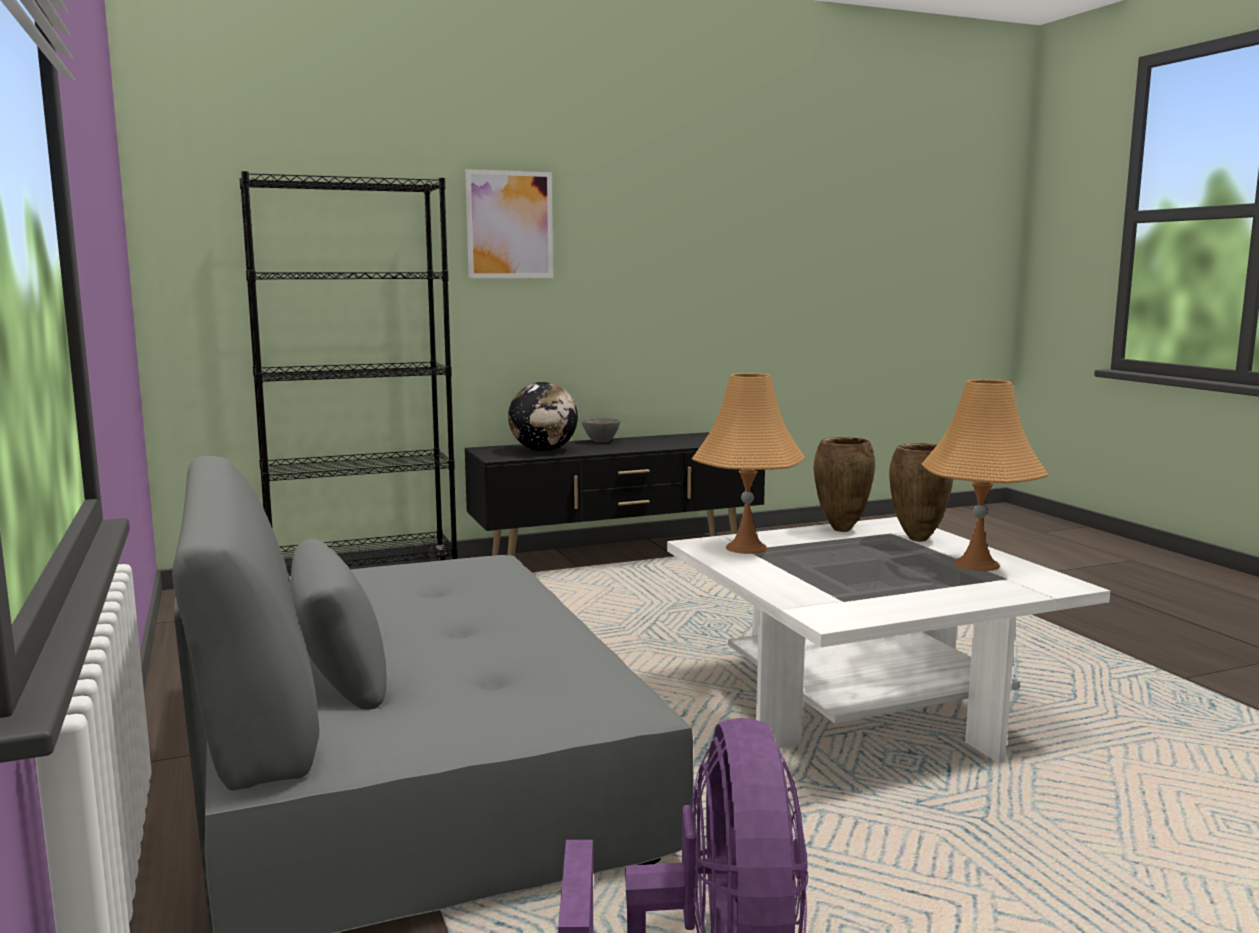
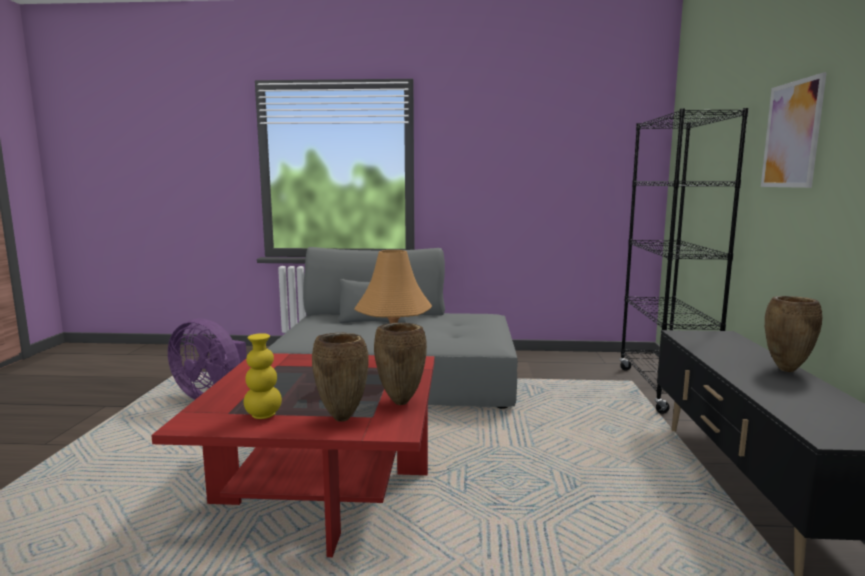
camera: 115 degrees right, 0 degrees up
(543, 450) = (718, 347): globe -> none
(600, 441) = (785, 370): grey bowl -> brown vase
(863, 708) = (323, 488): white coffee table -> red coffee table
(977, 564) = (263, 415): orange table lamp -> yellow vase

